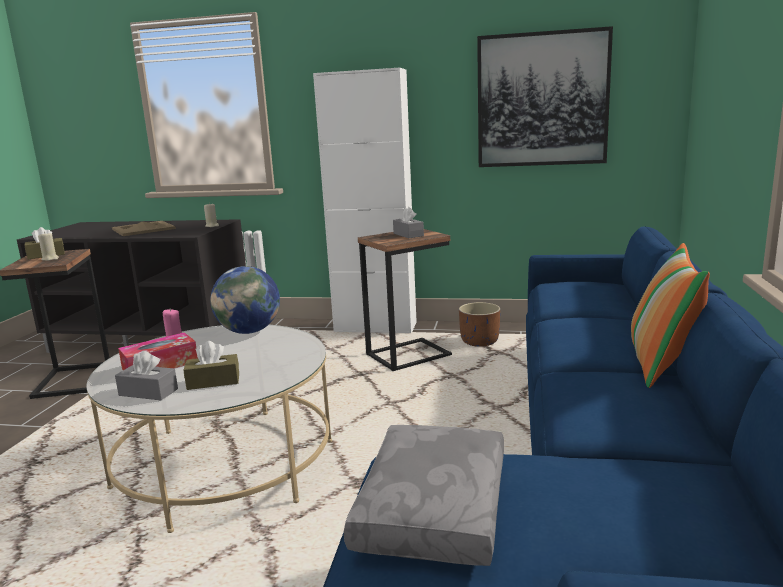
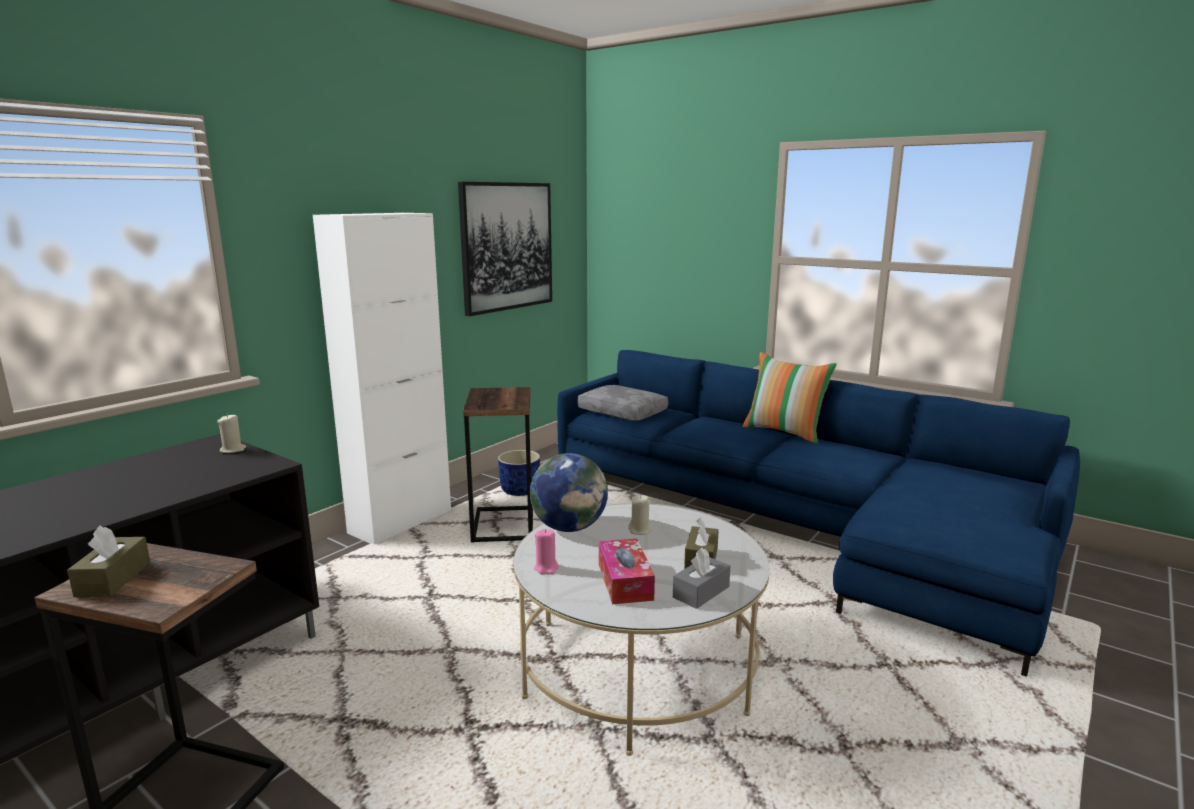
camera: 65 degrees left, 0 degrees up
(50, 259) = (165, 574): beige candle -> beige candle (640, 530)
(143, 229) = (118, 489): beige tray -> none
(408, 234) = (497, 395): grey tissue box -> none
(436, 509) = (945, 523): grey pillow -> grey pillow (623, 412)
(480, 342) = (520, 490): brown planter -> blue planter

